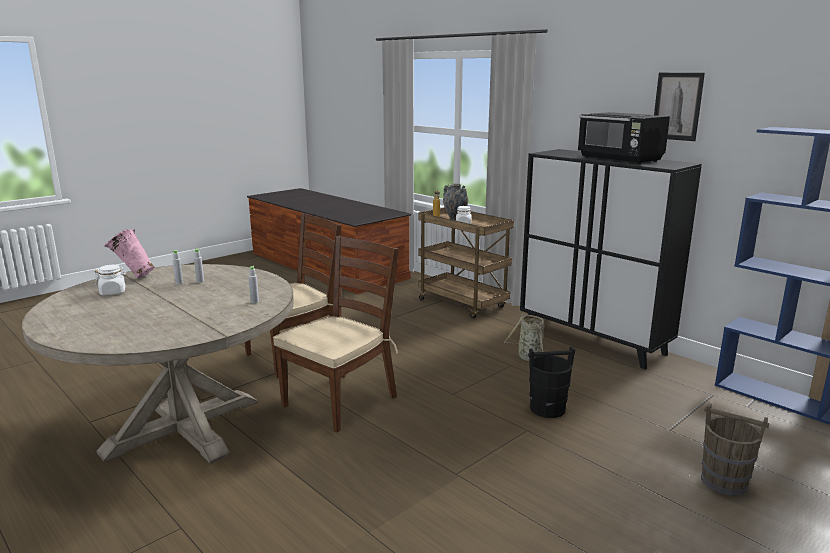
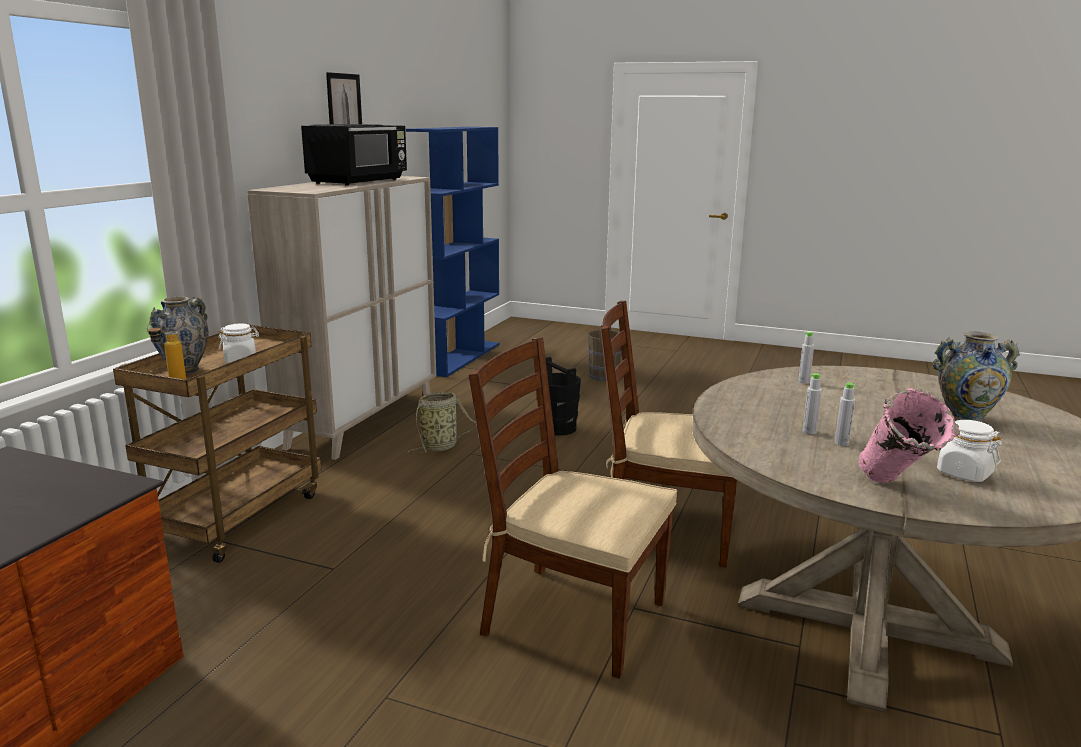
camera: 115 degrees left, 0 degrees up
(138, 318) = (965, 419): none -> vase
(593, 340) = (362, 421): black cabinet -> beige cabinet

